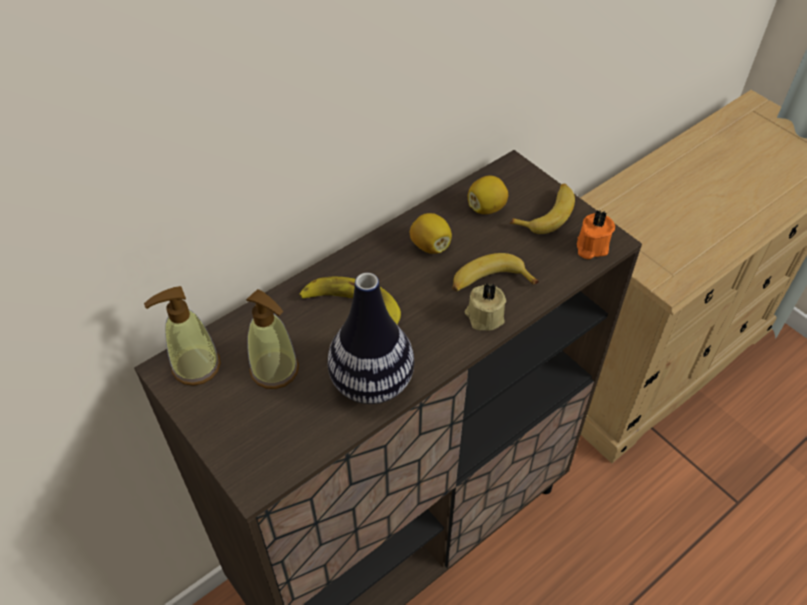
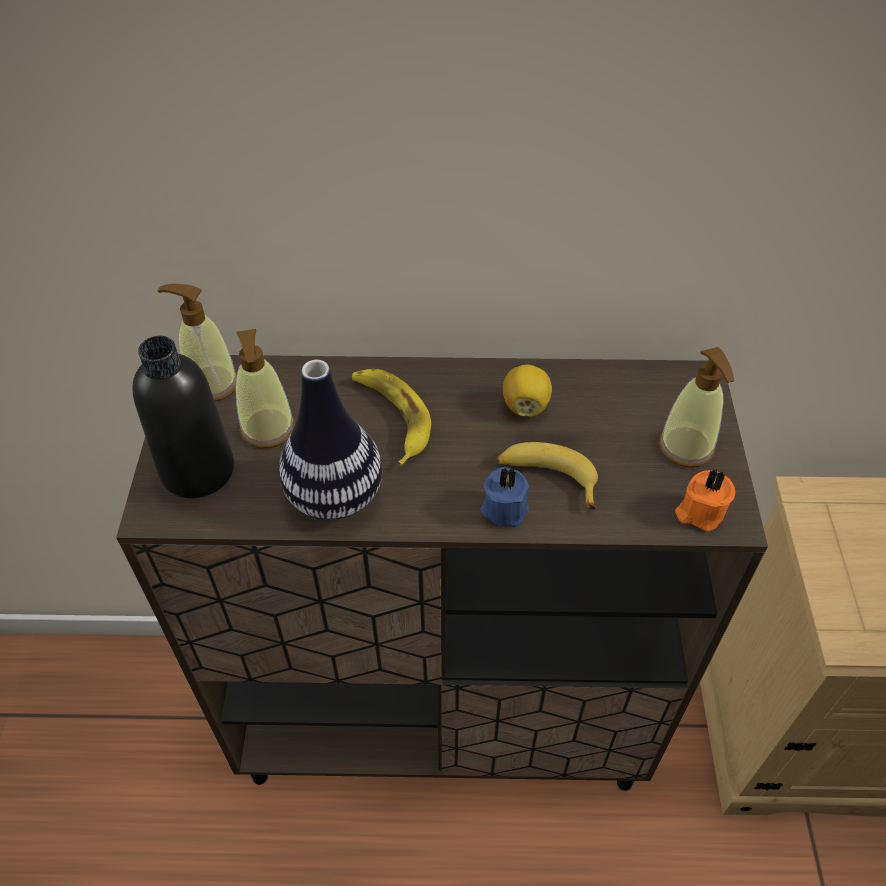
camera: 40 degrees right, 0 degrees up
(255, 431) = (197, 470): none -> black bottle
(484, 317) = (504, 507): beige candle -> blue candle
(486, 208) = (625, 402): lemon -> none
(547, 213) = (686, 447): banana -> soap dispenser

